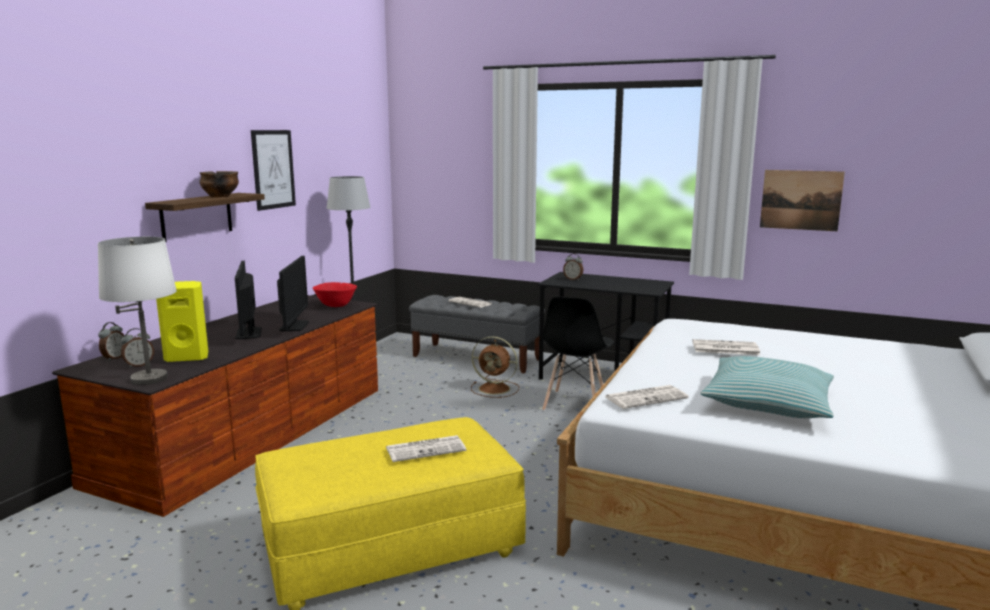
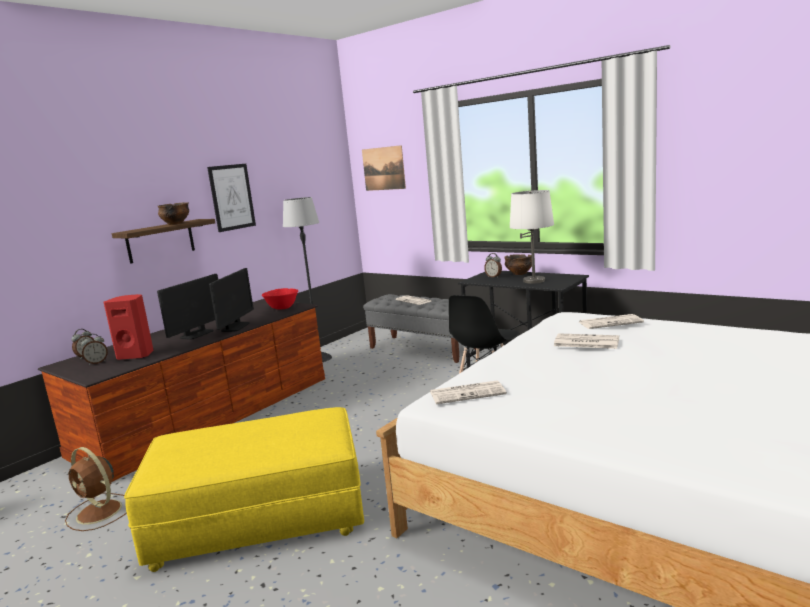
camera: 15 degrees right, 0 degrees up
(149, 378) = (94, 374): white table lamp -> white table lamp (533, 281)
(188, 357) = (136, 355): yellow speaker -> red speaker
(249, 333) = (196, 334): monitor -> monitor turned 150 degrees counterclockwise
(426, 449) = (280, 436): newspaper -> newspaper (610, 322)
(495, 389) = (423, 377): brown fan -> brown fan (100, 512)
(598, 277) = (519, 273): none -> bowl
(768, 402) = (585, 398): pillow -> none
(800, 200) = (709, 188): picture -> picture (383, 168)

